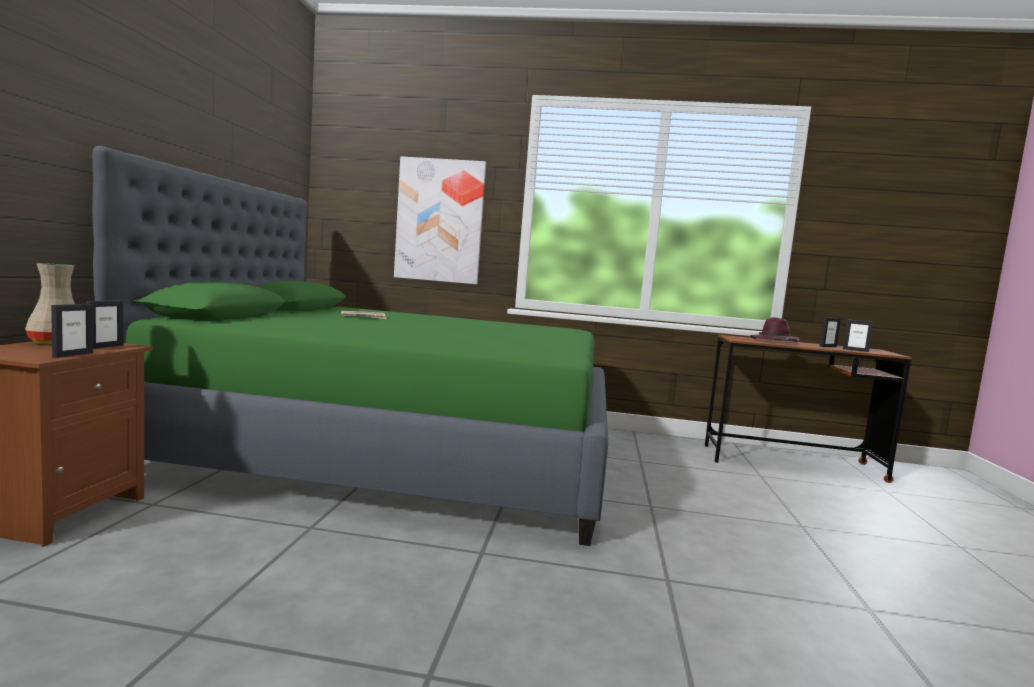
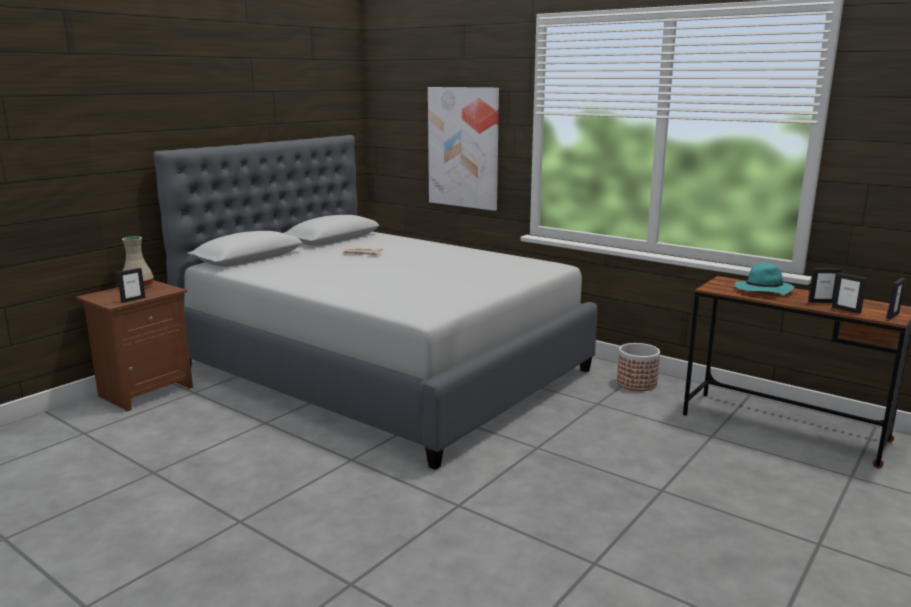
camera: 30 degrees right, 10 degrees up
(105, 346) = (159, 290): picture frame -> picture frame (892, 315)
(396, 451) = (384, 369): green bed -> grey bed
(645, 442) = (636, 383): none -> planter
(774, 341) = (762, 291): purple hat -> turquoise hat

